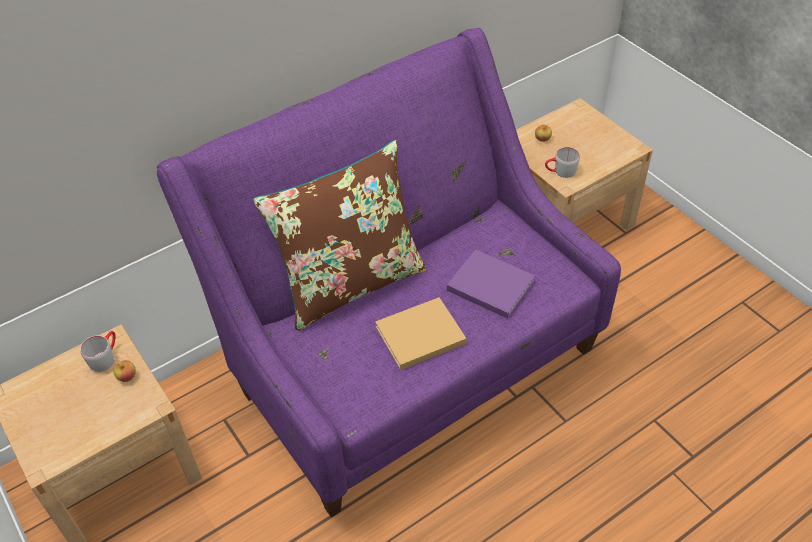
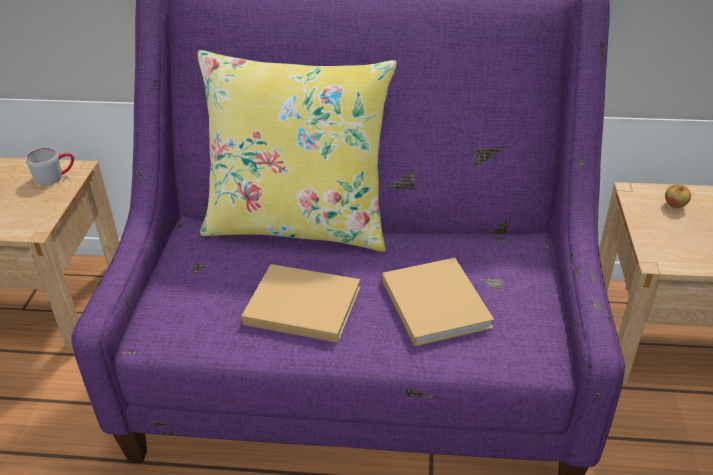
camera: 40 degrees right, 10 degrees down
(127, 377) = (48, 198): apple -> none
(350, 283) = (299, 224): brown pillow -> yellow pillow
(488, 284) = (434, 301): purple book -> beige book
(560, 172) = (663, 245): grey mug -> none

